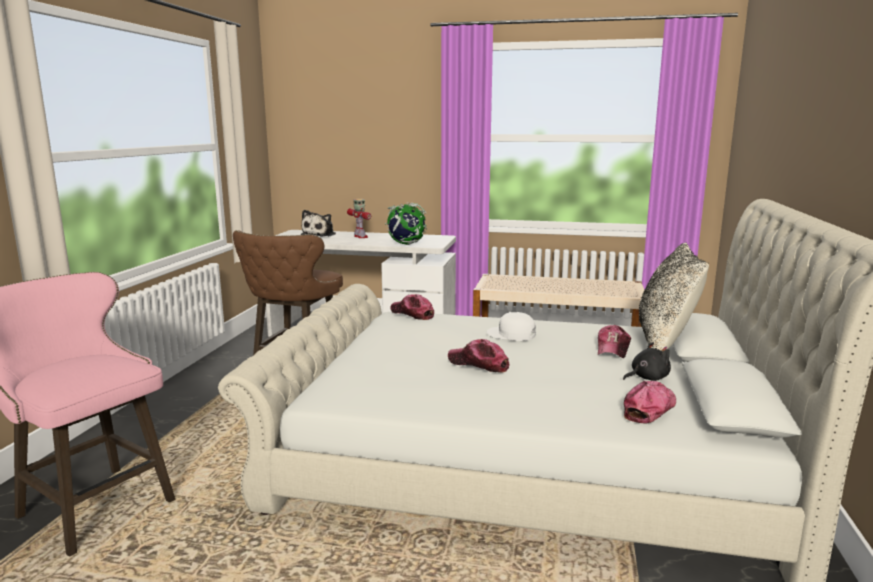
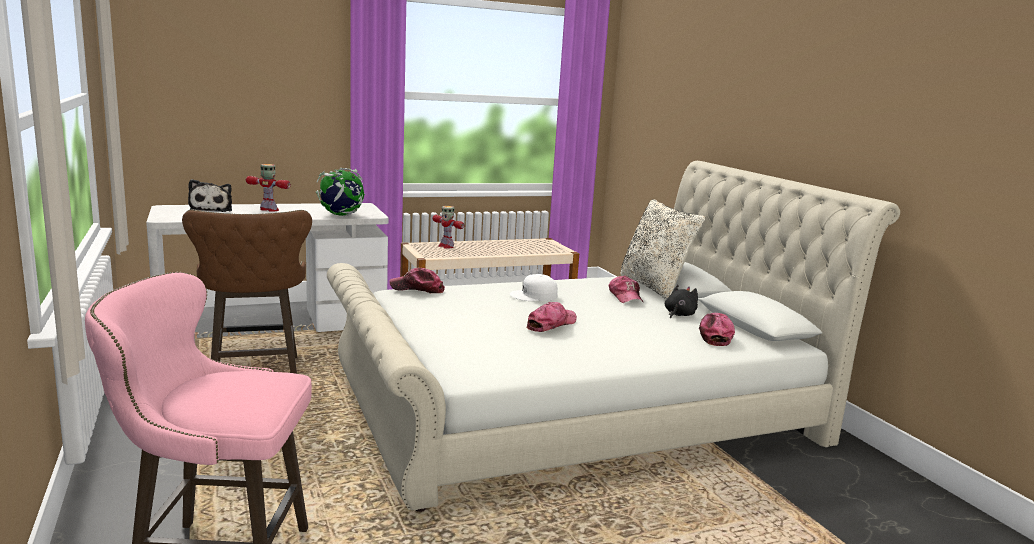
camera: 35 degrees left, 0 degrees up
(478, 364) = (551, 324): cap -> cap turned 135 degrees clockwise
(518, 280) = (446, 246): none -> toy robot

